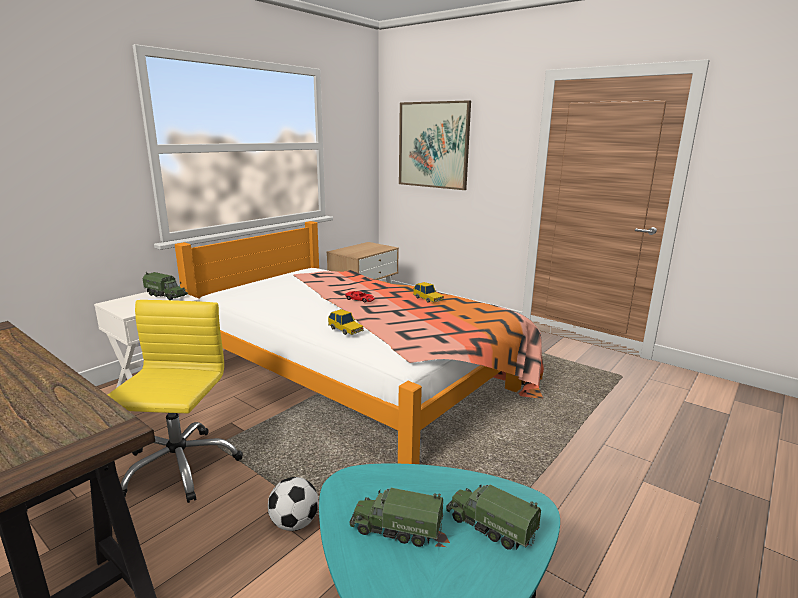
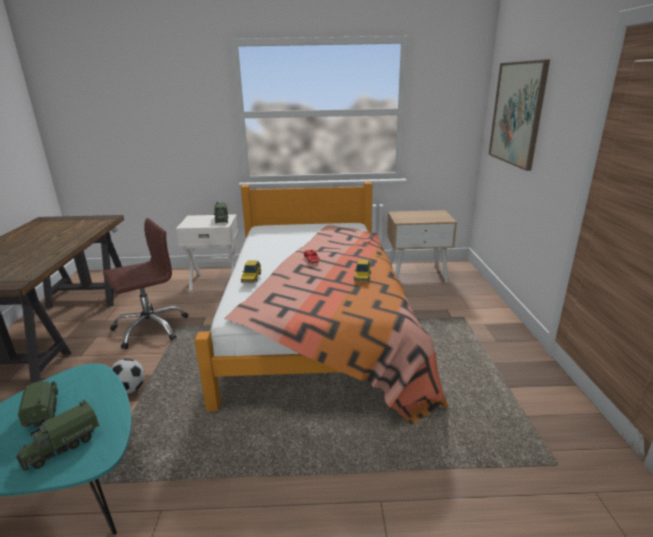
camera: 50 degrees right, 5 degrees up
(179, 466) = (150, 328): yellow office chair -> brown office chair
(490, 526) = (61, 446): toy truck -> toy truck turned 135 degrees counterclockwise

